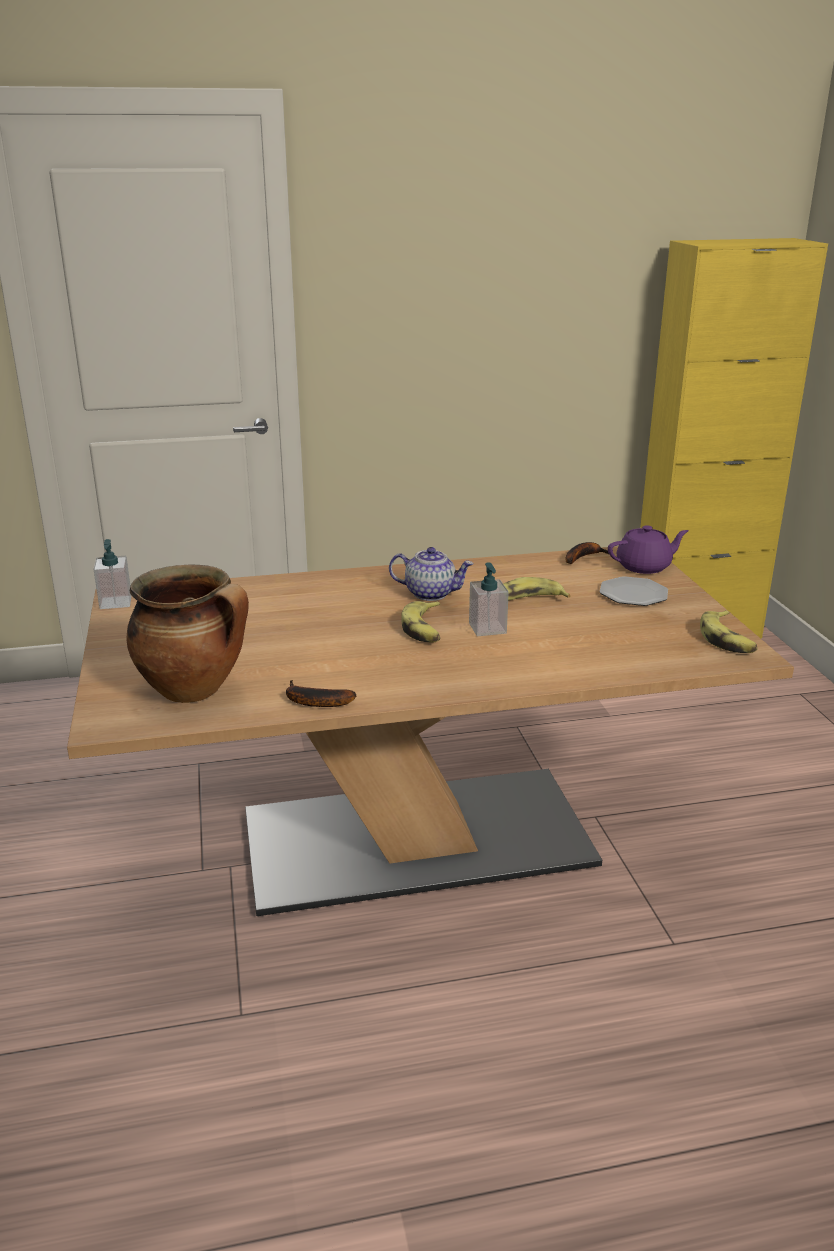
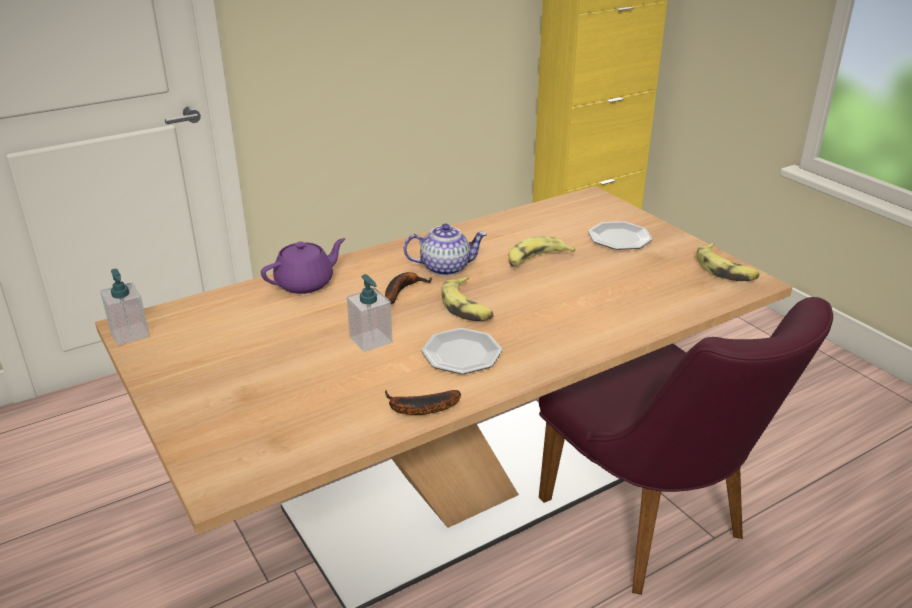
camera: 20 degrees left, 5 degrees up
(195, 690) = (289, 421): cooking pot -> none
(388, 666) = (462, 353): none -> plate
(487, 628) = (522, 295): soap dispenser -> soap dispenser (371, 340)
(583, 557) = (551, 207): banana -> banana (402, 291)
(609, 920) = (654, 530): none -> purple chair
(644, 567) = (608, 209): purple teapot -> purple teapot (306, 283)

